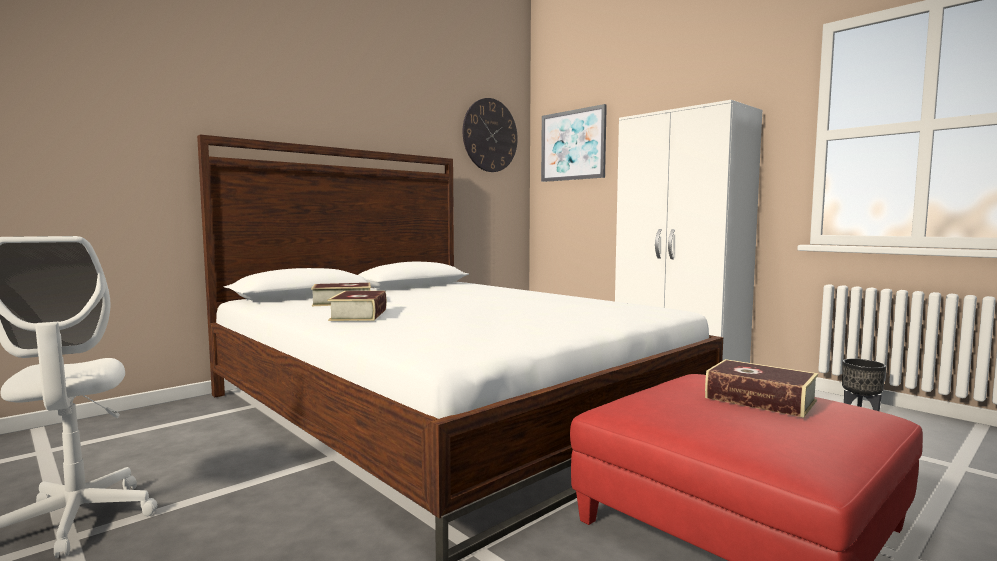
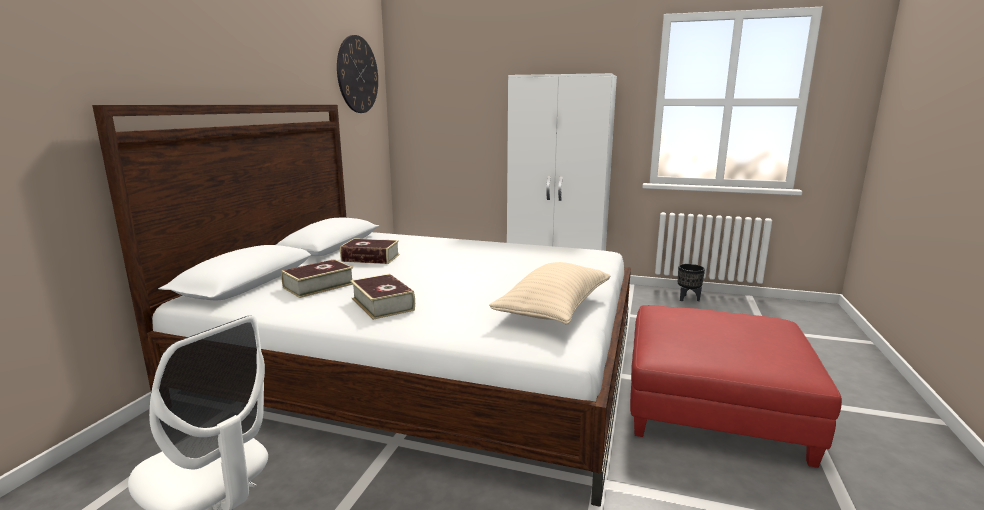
camera: 30 degrees left, 10 degrees up
(502, 335) = (554, 309): none -> beige pillow
(573, 145) = (437, 87): picture -> none
(760, 399) = (725, 325): book -> book (370, 258)

